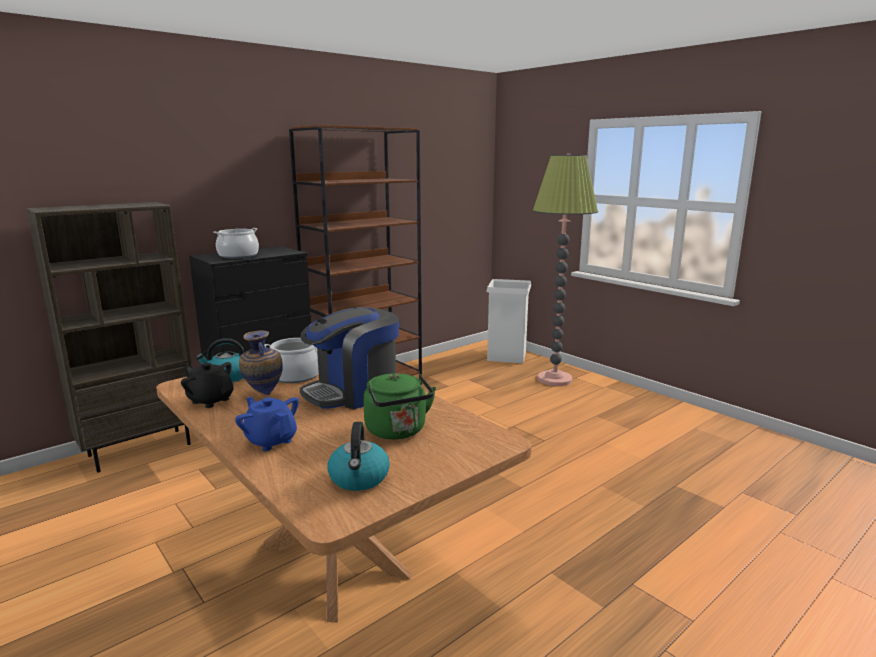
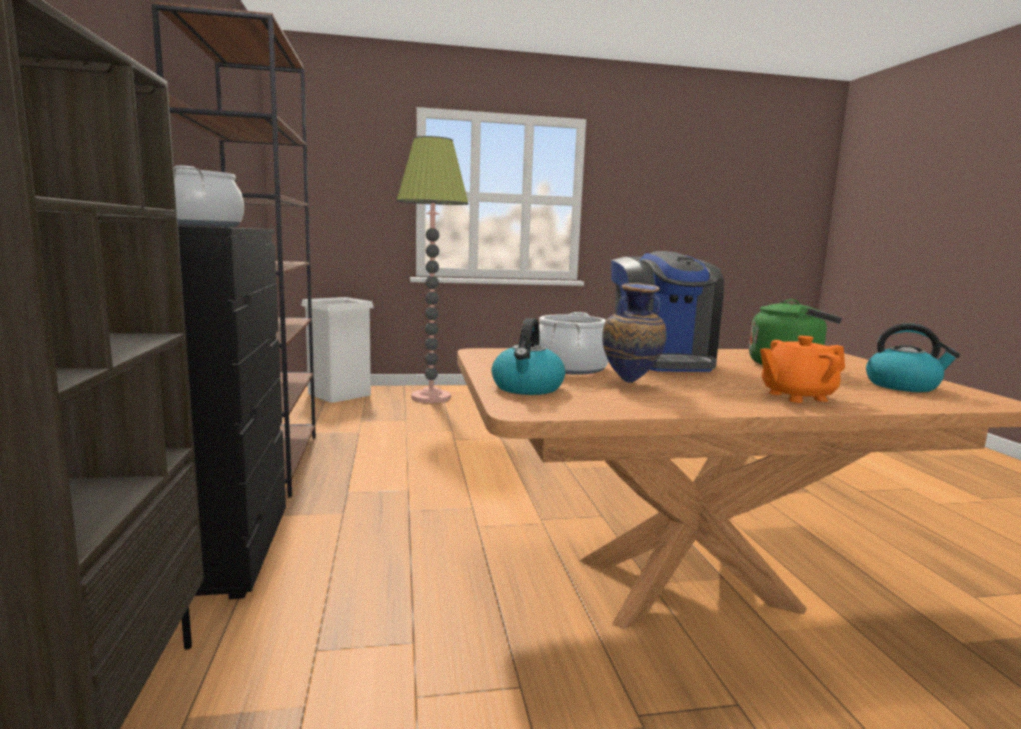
camera: 60 degrees left, 5 degrees down
(210, 400) = (624, 402): black teapot -> none
(271, 440) = (796, 396): blue teapot -> orange teapot

